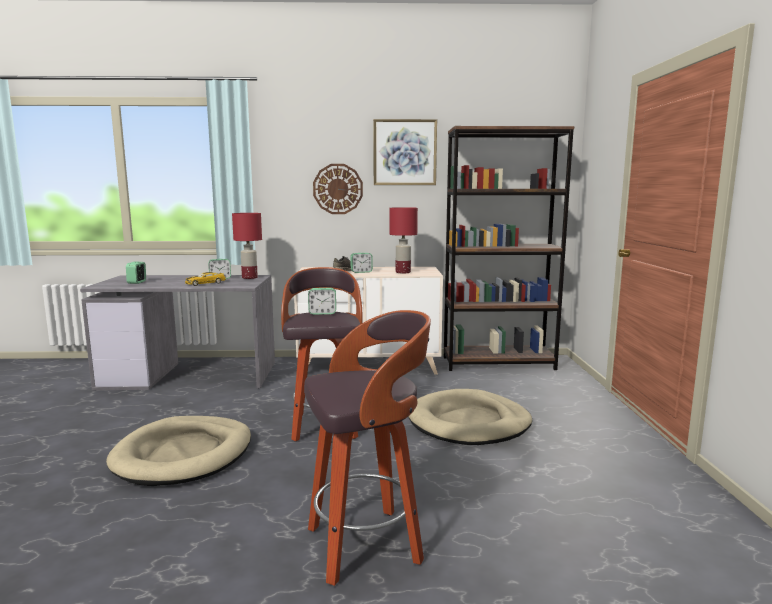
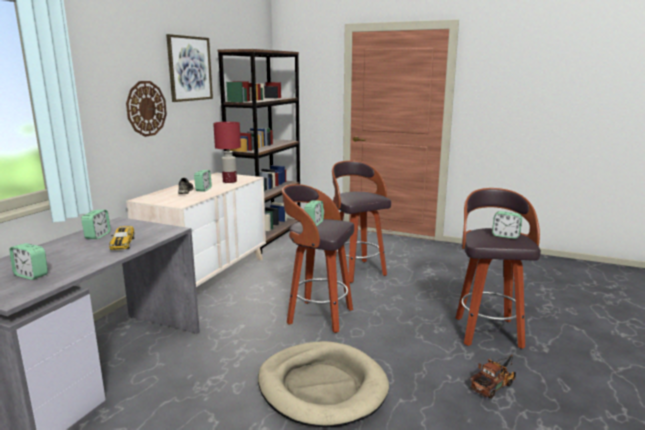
camera: 65 degrees left, 5 degrees up
(212, 563) = (494, 385): none -> toy truck
(249, 278) = (122, 225): red table lamp -> none
(360, 385) = (505, 236): none -> alarm clock
(469, 422) = (356, 271): beige dog bed -> stool

